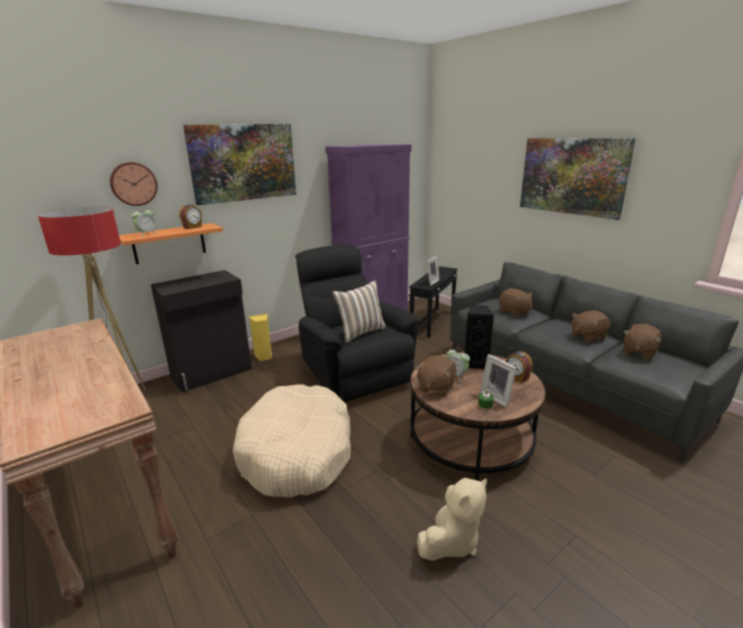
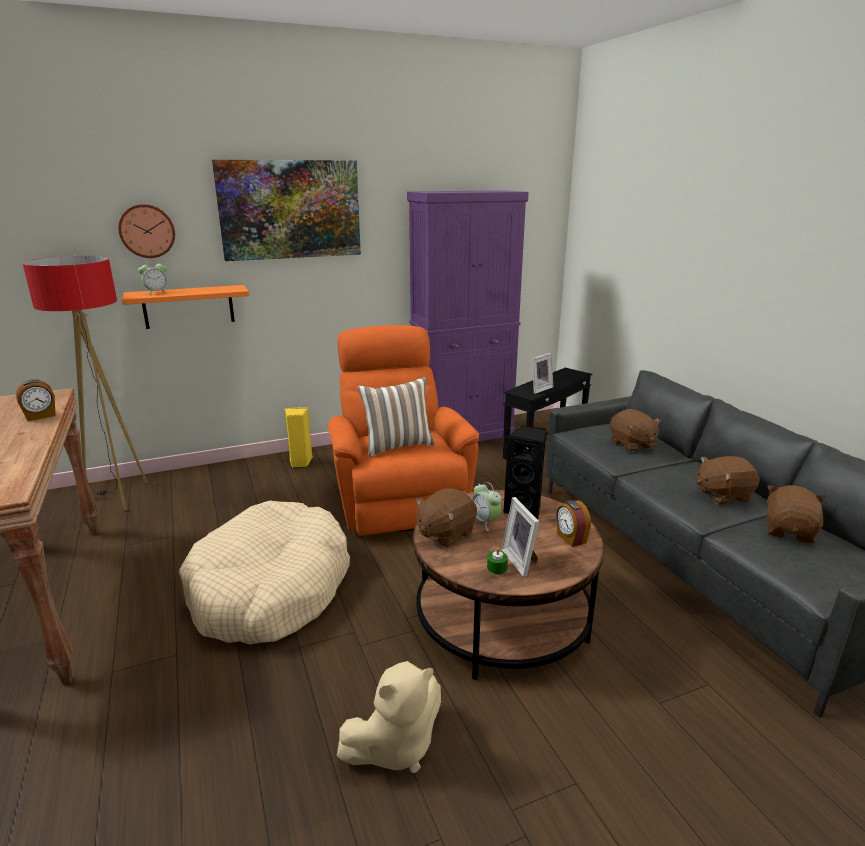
camera: 15 degrees right, 0 degrees up
(193, 227) = (215, 288): alarm clock -> alarm clock (40, 416)
(212, 373) = (230, 474): black cabinet -> none
(354, 372) = (399, 499): black armchair -> orange armchair
(572, 176) = (749, 247): picture -> none
(638, 352) = (789, 531): brown plush toy -> brown plush toy turned 150 degrees clockwise

